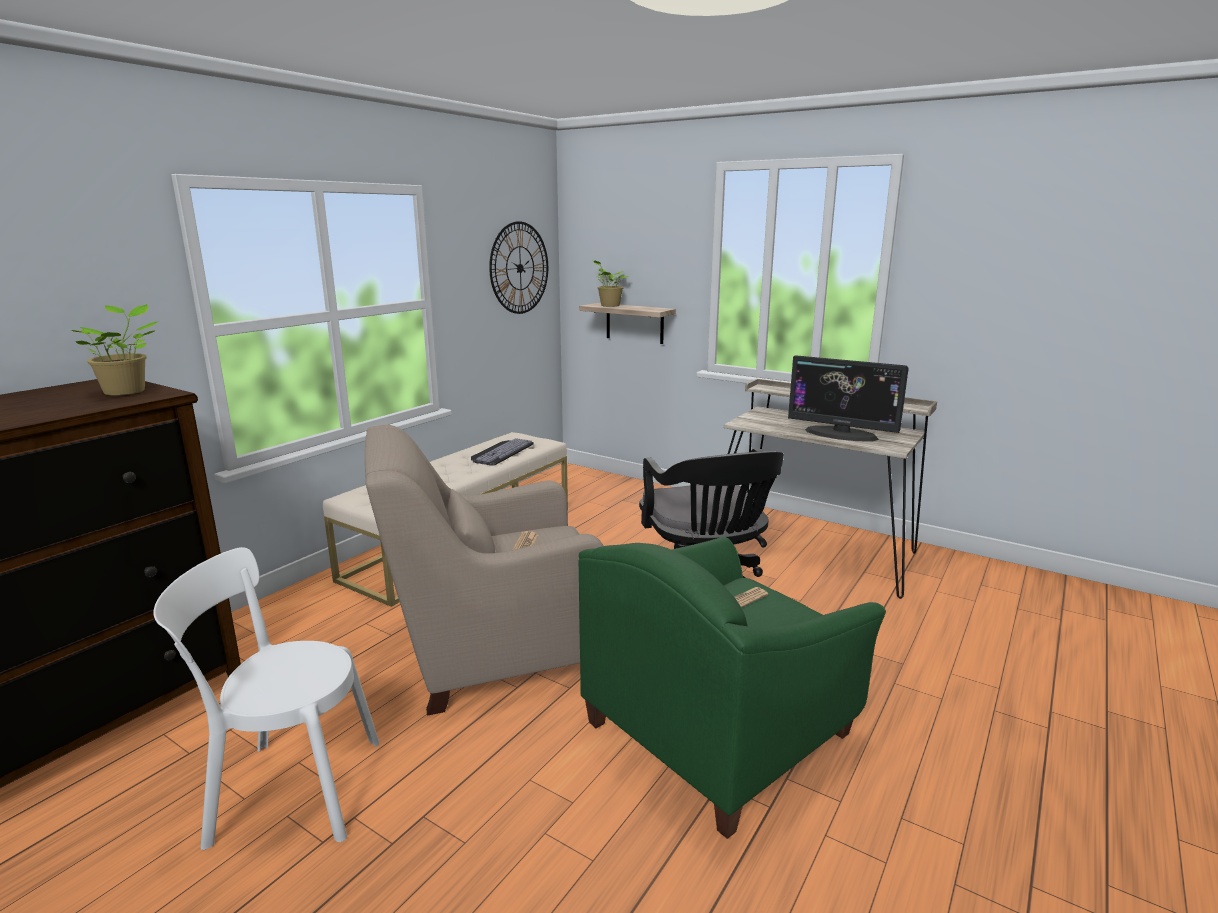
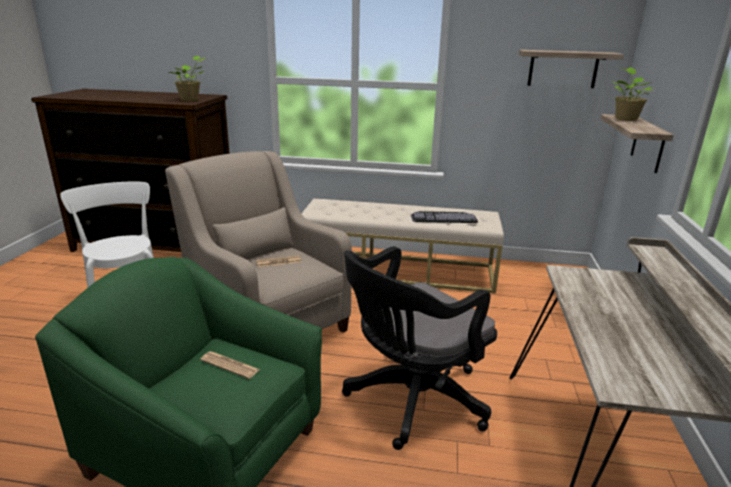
camera: 65 degrees right, 5 degrees up
(519, 268) = (563, 69): wall clock -> shelf
(841, 434) = (620, 339): monitor -> none

